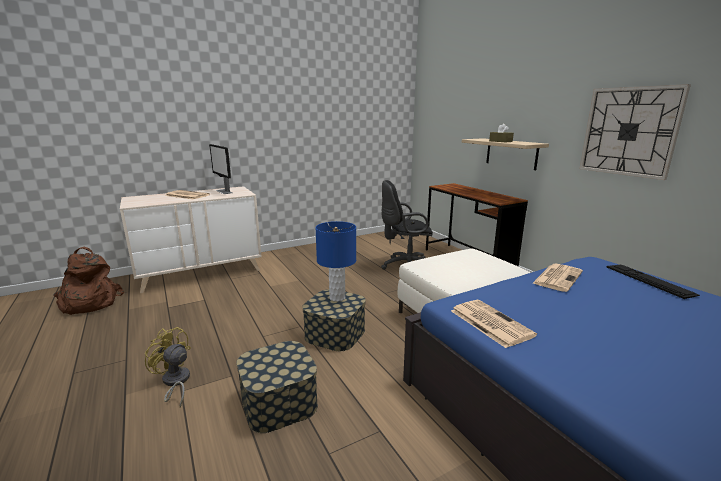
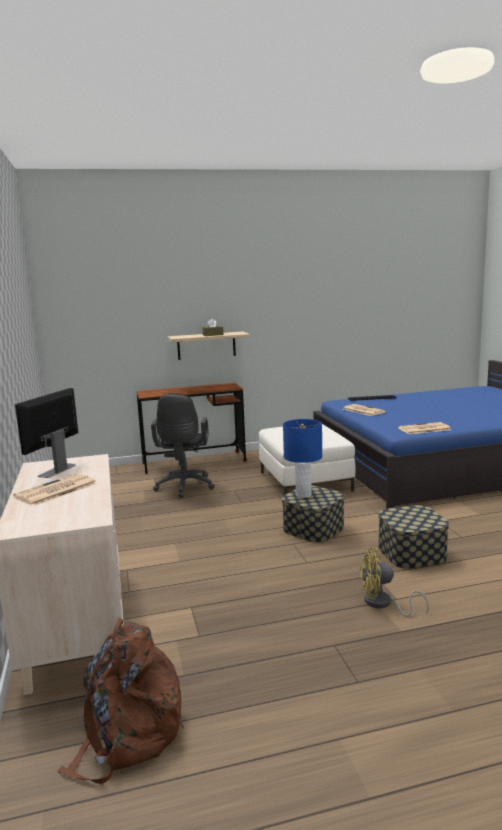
camera: 75 degrees left, 5 degrees down
(175, 382) = (383, 604): yellow fan -> yellow fan turned 45 degrees clockwise
(224, 191) = (56, 470): monitor -> monitor turned 135 degrees clockwise
(629, 131) = (300, 315): wall clock -> none

